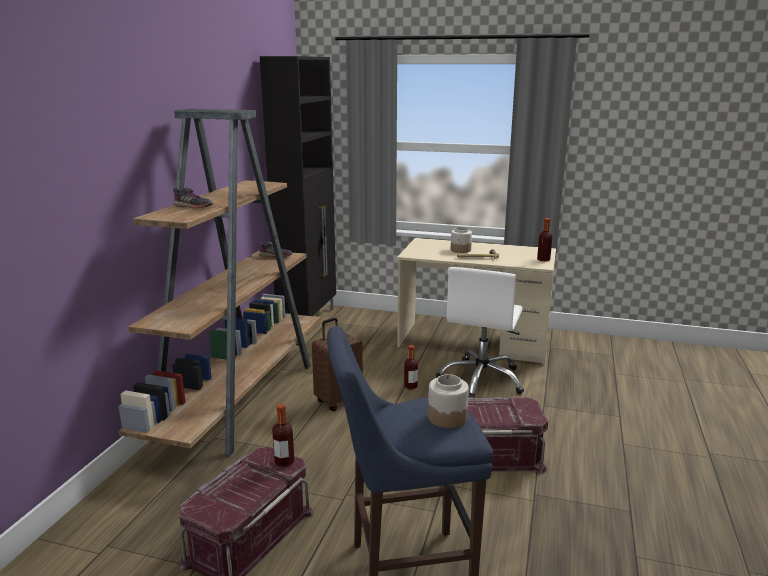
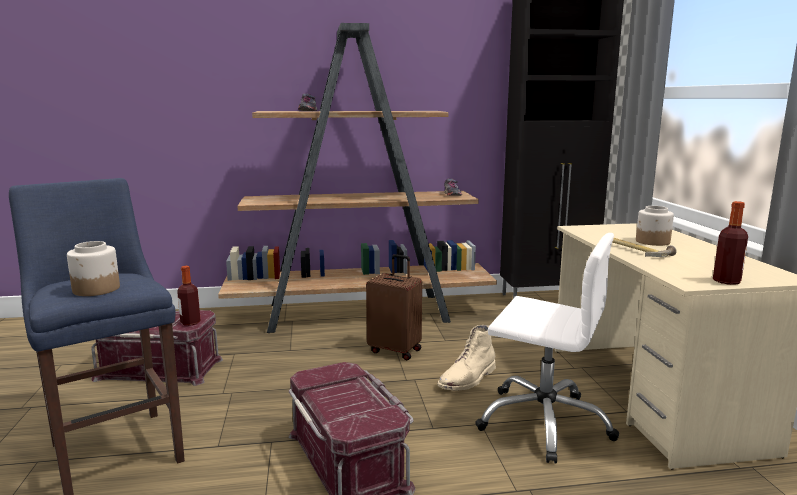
camera: 65 degrees right, 5 degrees down
(410, 386) = (468, 379): bottle -> beige boot
(481, 380) = (544, 422): white office chair -> white office chair turned 150 degrees counterclockwise

